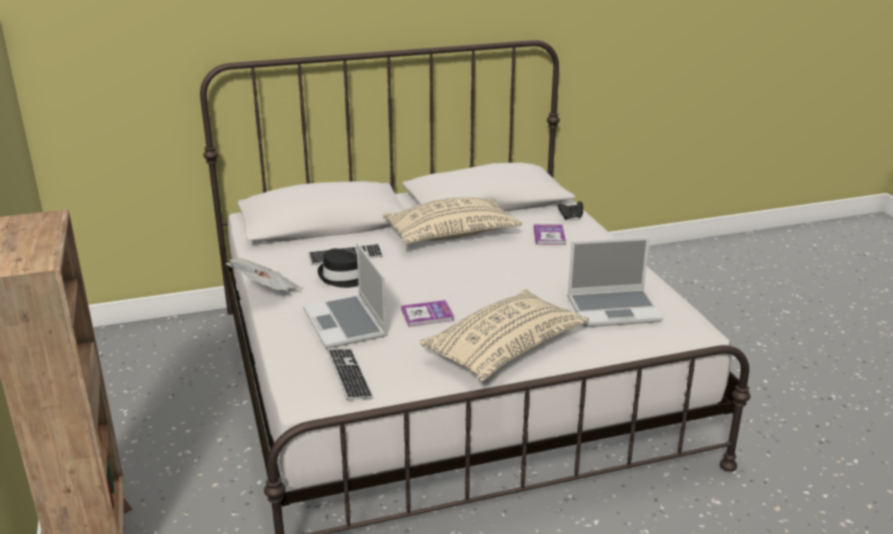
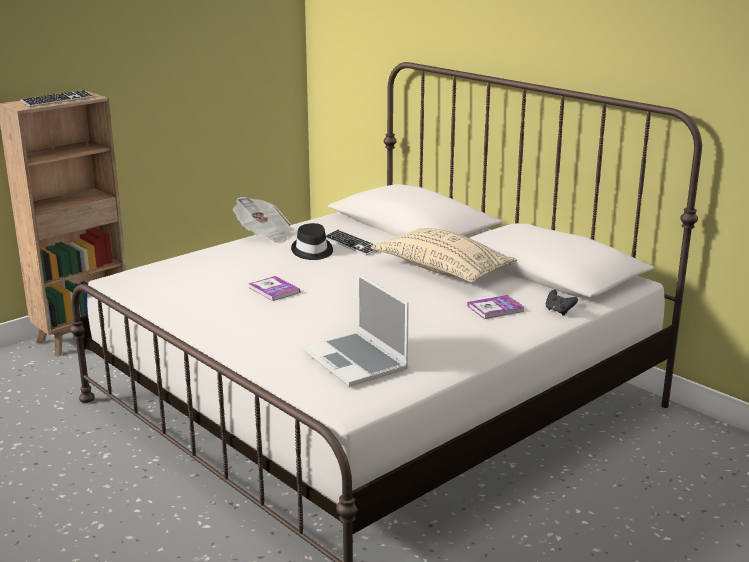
camera: 65 degrees right, 5 degrees down
(346, 324) = (235, 268): laptop -> none
(349, 376) = (157, 284): keyboard -> keyboard (58, 100)
(505, 349) = (237, 327): beige pillow -> none

